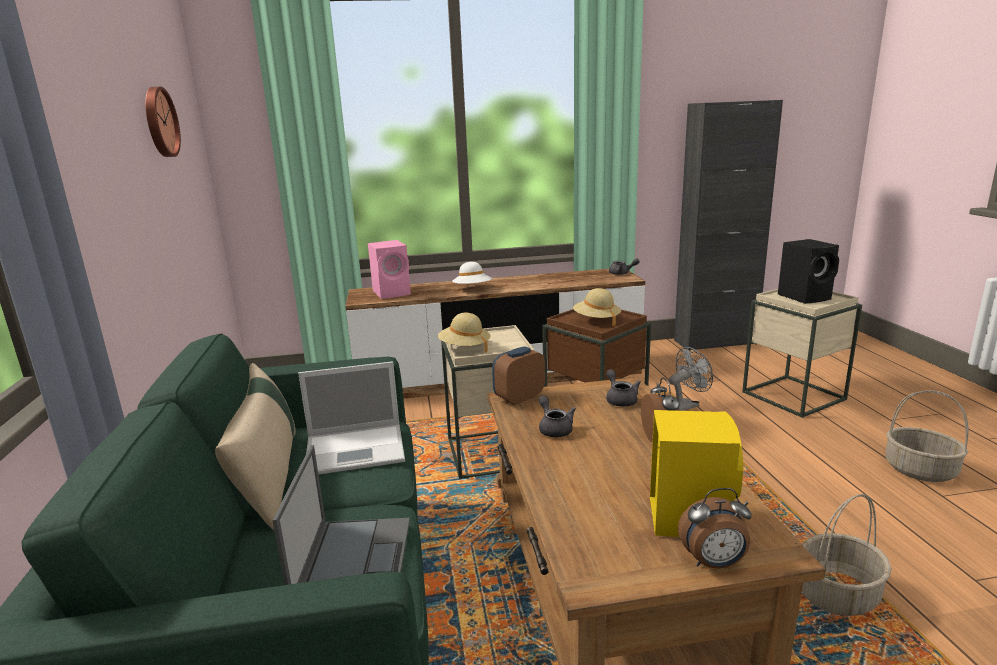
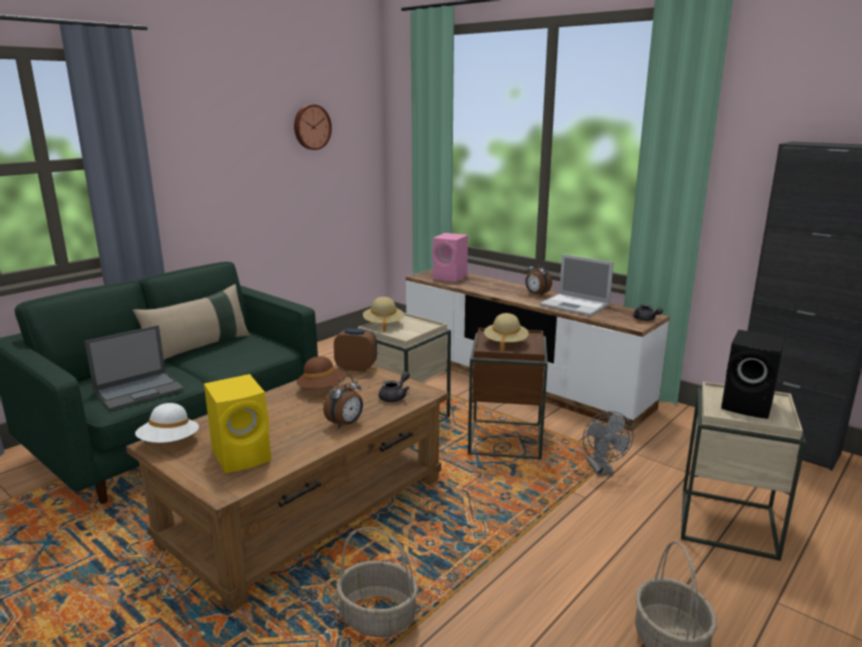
camera: 50 degrees right, 0 degrees up
(357, 449) = (246, 354): laptop -> laptop (576, 305)
(472, 289) = (499, 292): white hat -> white hat (169, 443)
(554, 428) = (322, 390): grey teapot -> brown hat
(686, 405) = (602, 470): grey fan -> grey fan turned 60 degrees clockwise
(713, 563) = (195, 473): alarm clock -> alarm clock (536, 294)

